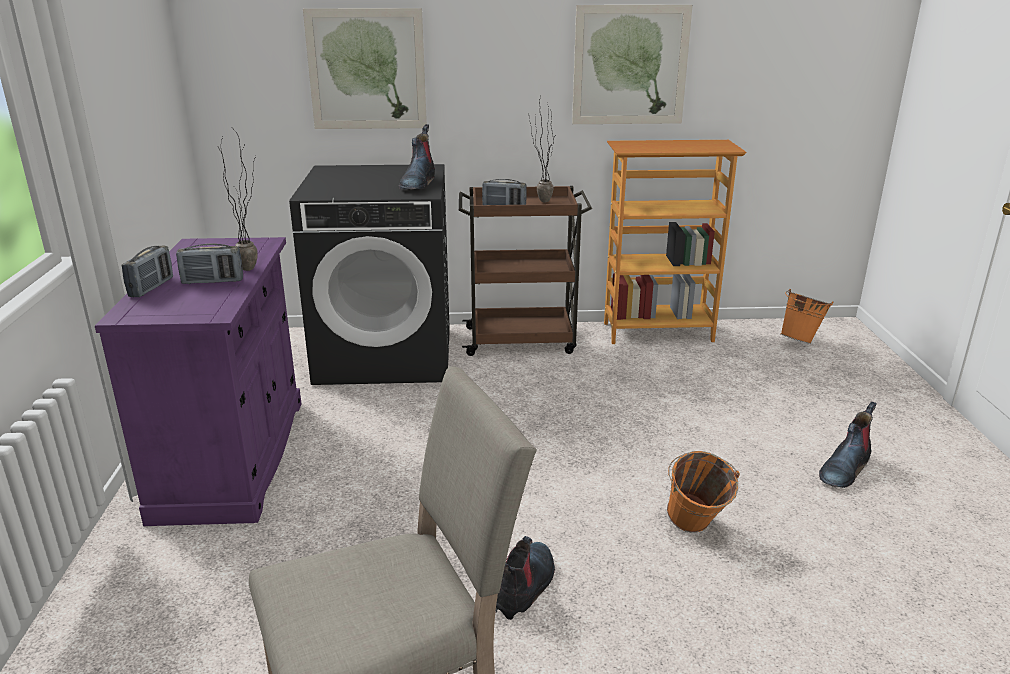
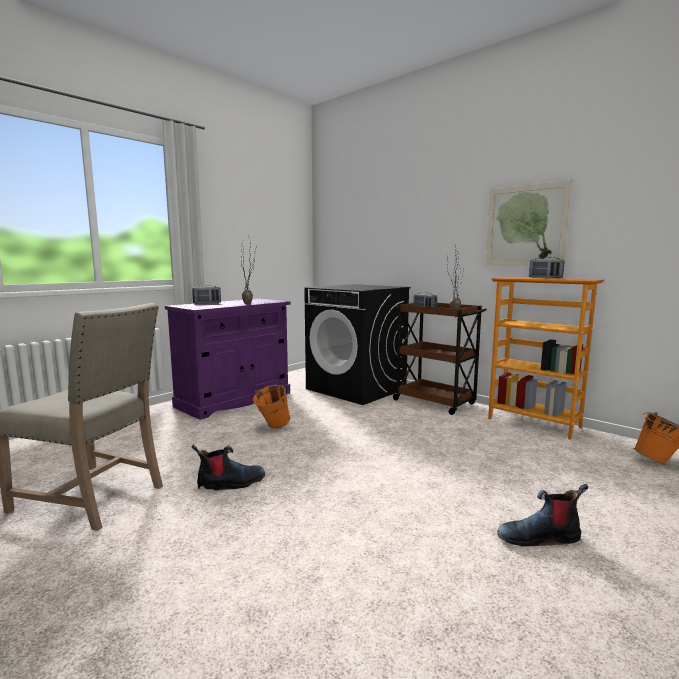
camera: 45 degrees right, 15 degrees down
(213, 281) = (227, 304): radio -> radio (545, 278)
(367, 70) = (380, 235): picture -> none
(417, 183) = (372, 288): boot -> none
(694, 530) = (355, 508): orange bucket -> orange bucket (272, 427)

